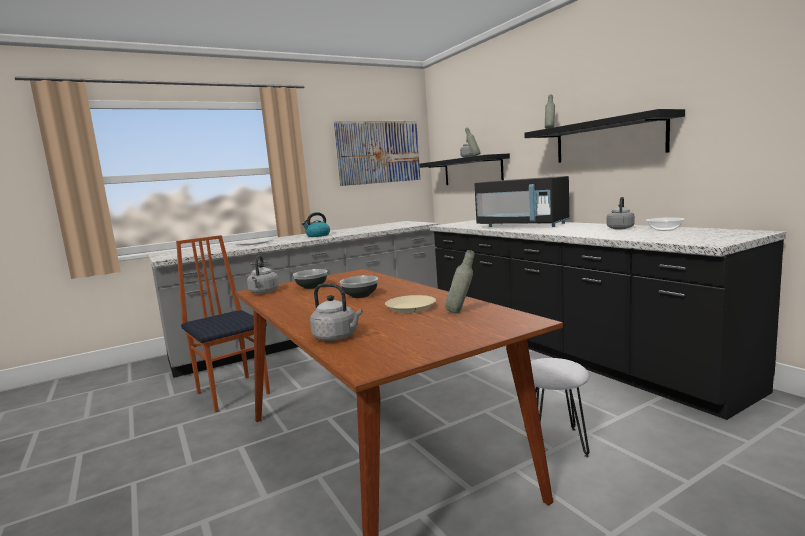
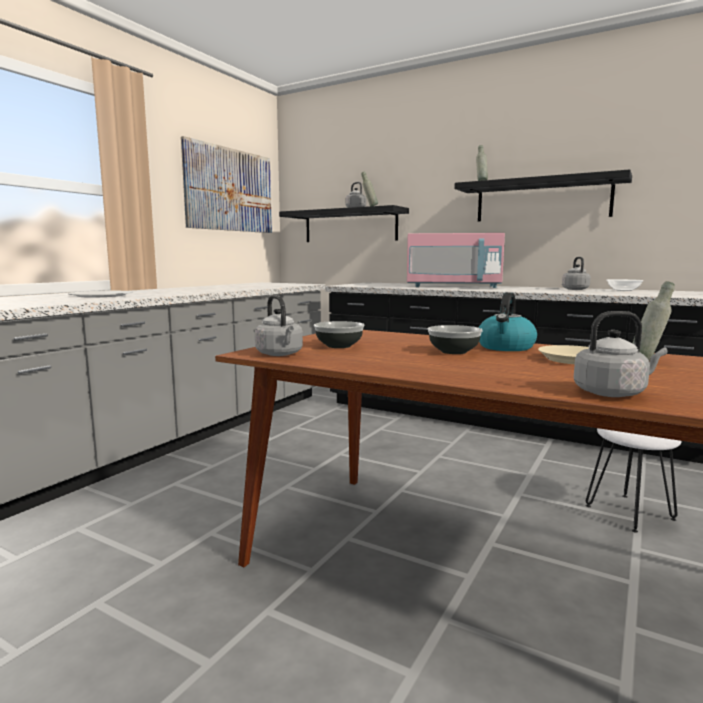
camera: 30 degrees left, 0 degrees up
(234, 392) = (142, 532): chair -> none
(317, 235) = (189, 290): kettle -> kettle (506, 347)
(522, 225) = (453, 287): black microwave -> pink microwave

